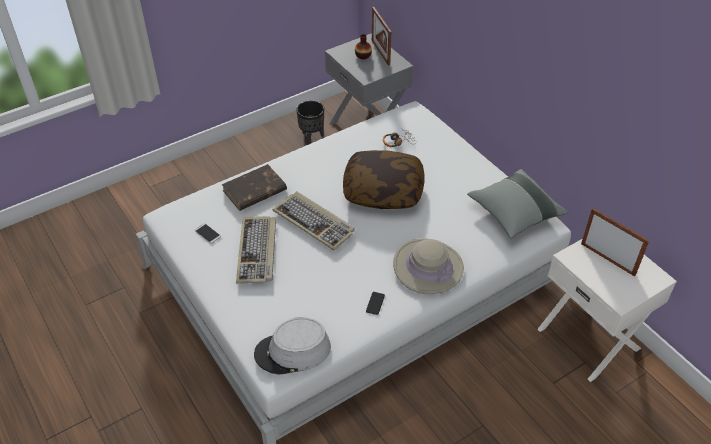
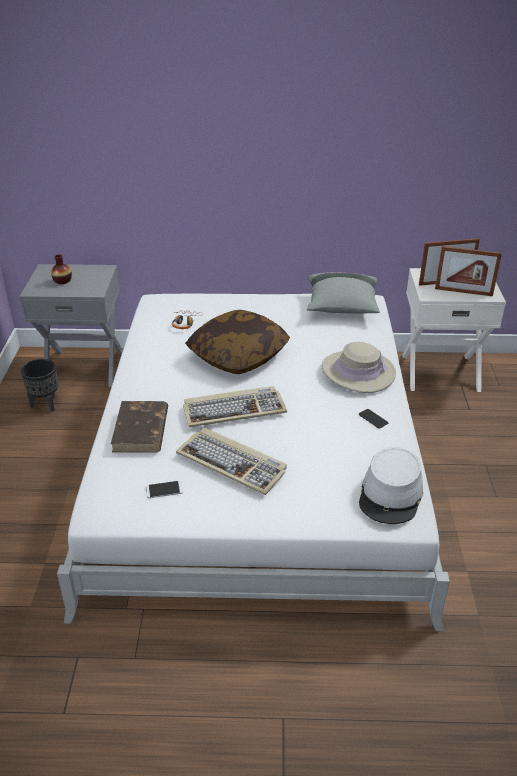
camera: 55 degrees left, 10 degrees down
(380, 52) = (73, 271): picture frame -> picture frame (463, 292)

